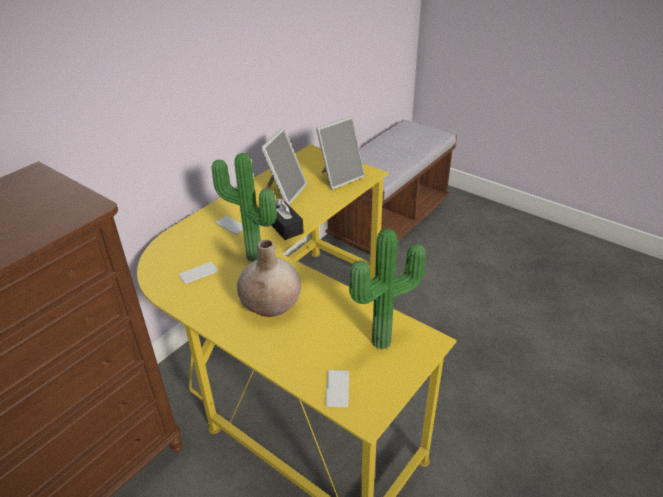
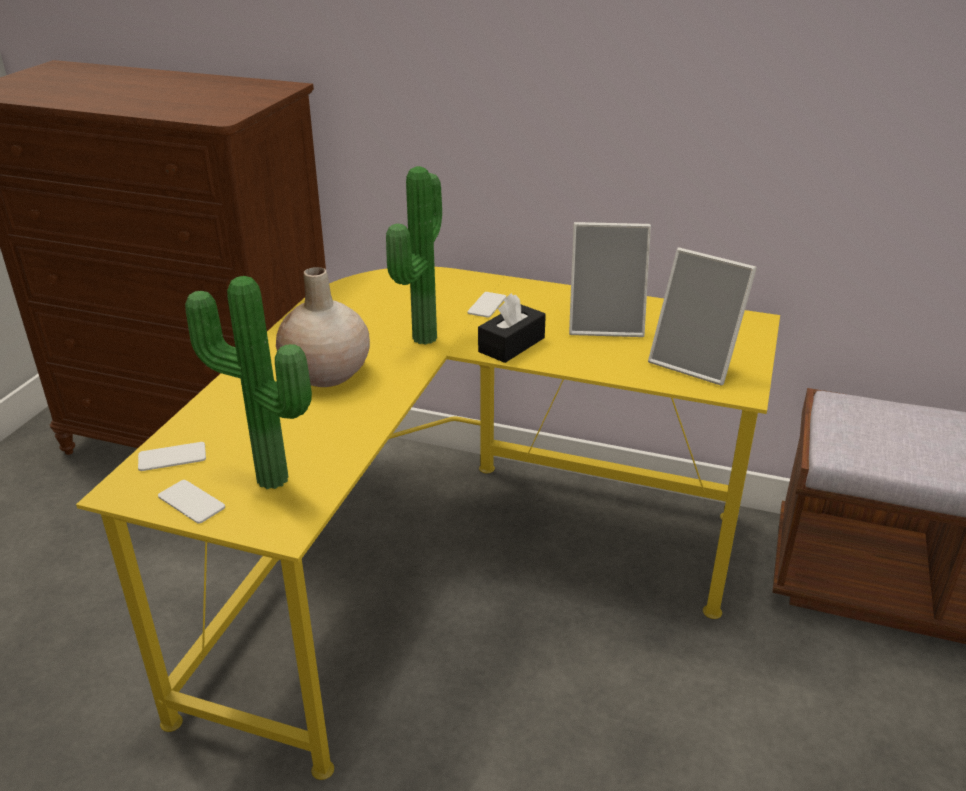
camera: 70 degrees right, 5 degrees down
(198, 273) = (370, 310): phone -> phone (191, 502)

